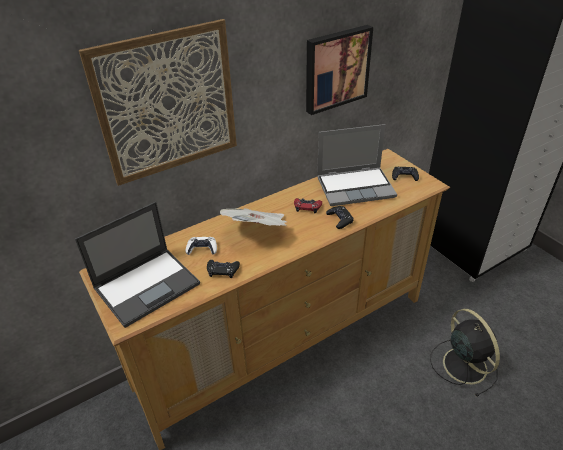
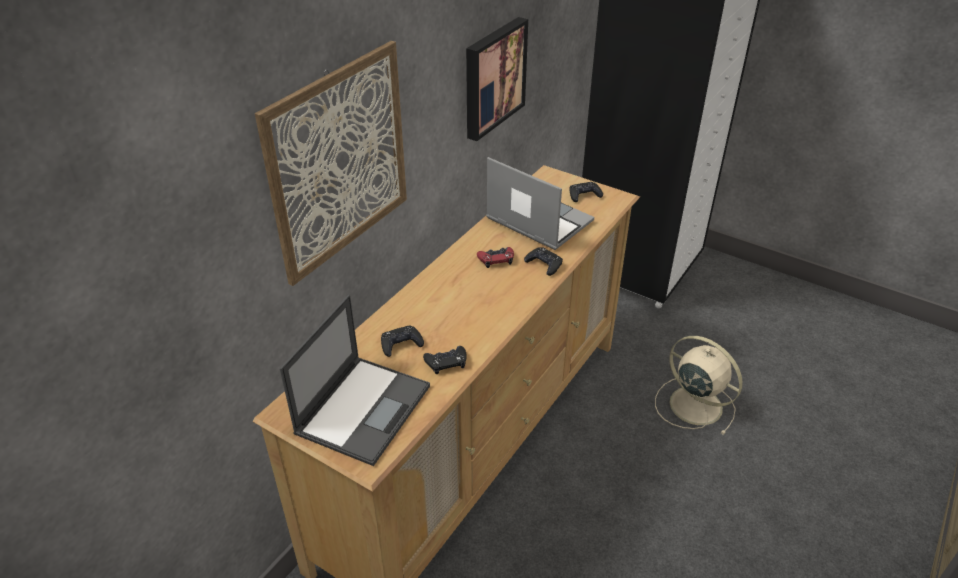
camera: 25 degrees left, 0 degrees up
(202, 249) = (401, 344): white game controller -> black game controller
(258, 230) = (455, 303): newspaper -> none
(356, 187) = (537, 221): laptop -> laptop turned 105 degrees counterclockwise
(463, 364) = (693, 404): black fan -> beige fan

